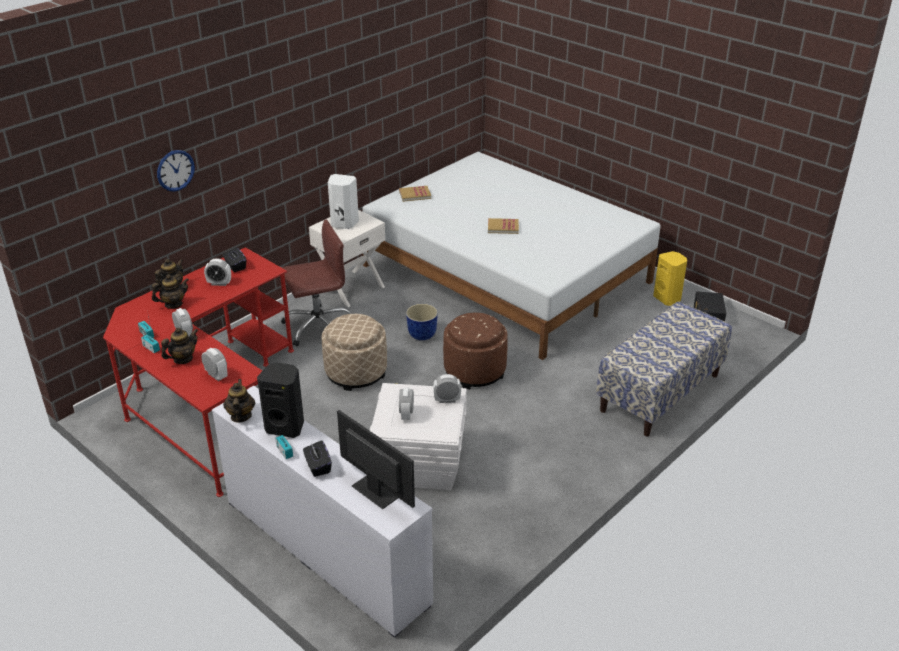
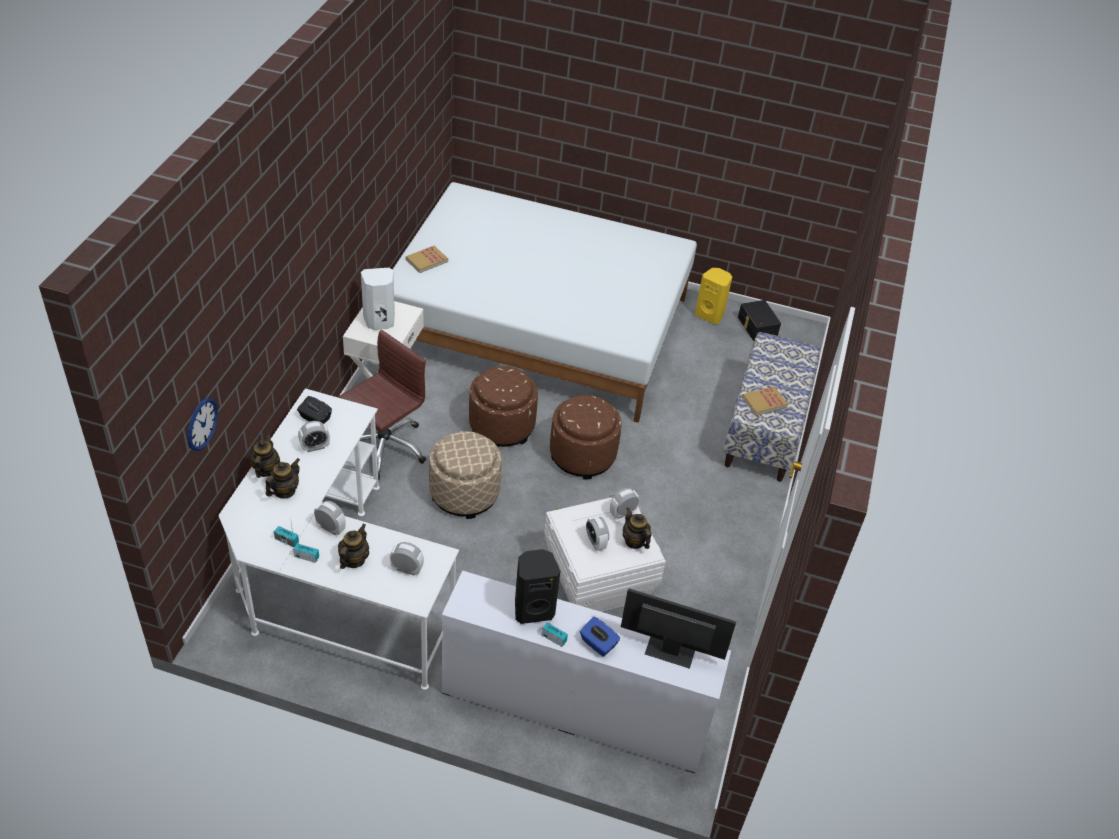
camera: 30 degrees left, 10 degrees up
(175, 170) = (248, 335): wall clock -> wall clock (202, 424)
(209, 403) = (333, 581): red desk -> white desk
(240, 416) = (478, 612): teapot -> teapot (634, 541)
(318, 466) = (598, 644): black tissue box -> blue tissue box
(422, 335) = (501, 426): planter -> brown ottoman
(503, 227) = (549, 284): book -> book (764, 402)

